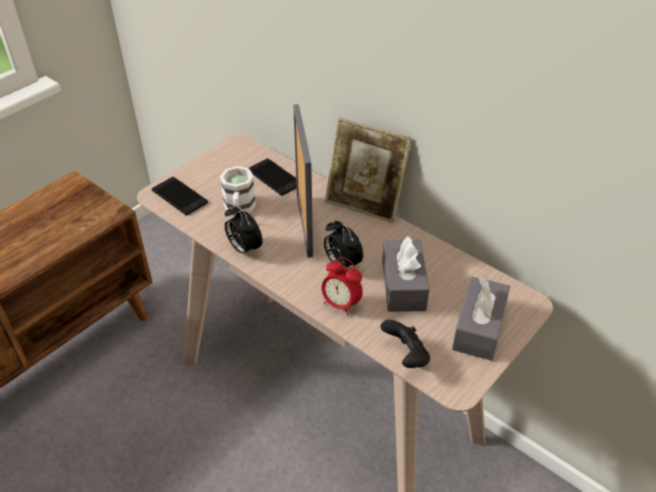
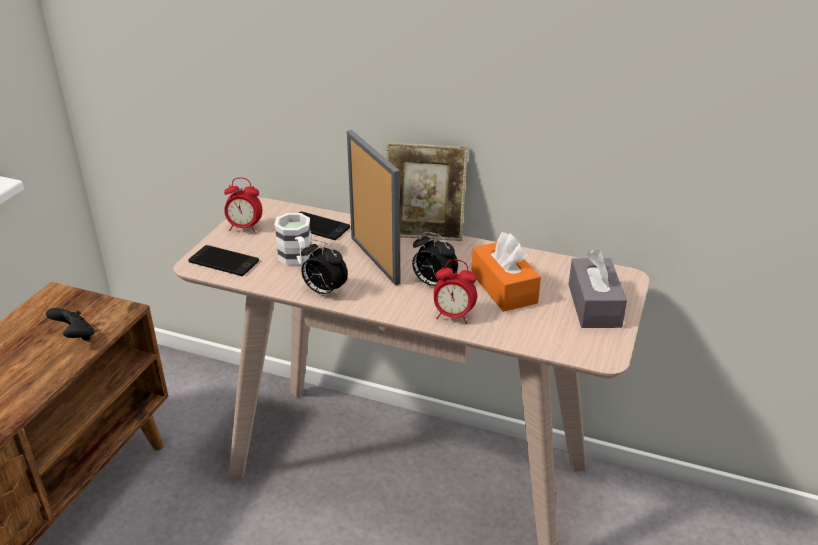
camera: 20 degrees left, 10 degrees down
(214, 165) = (244, 228): none -> alarm clock
(403, 285) = (503, 288): grey tissue box -> orange tissue box
(406, 356) = (542, 343): black game controller -> black game controller (75, 337)

